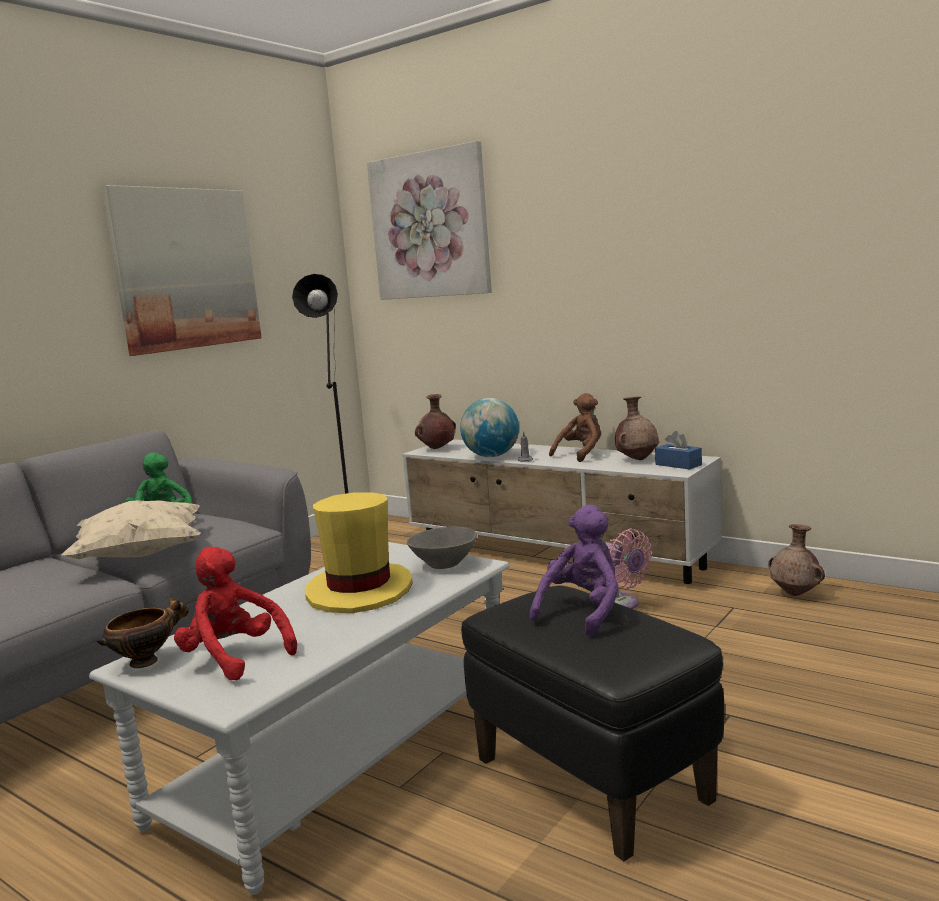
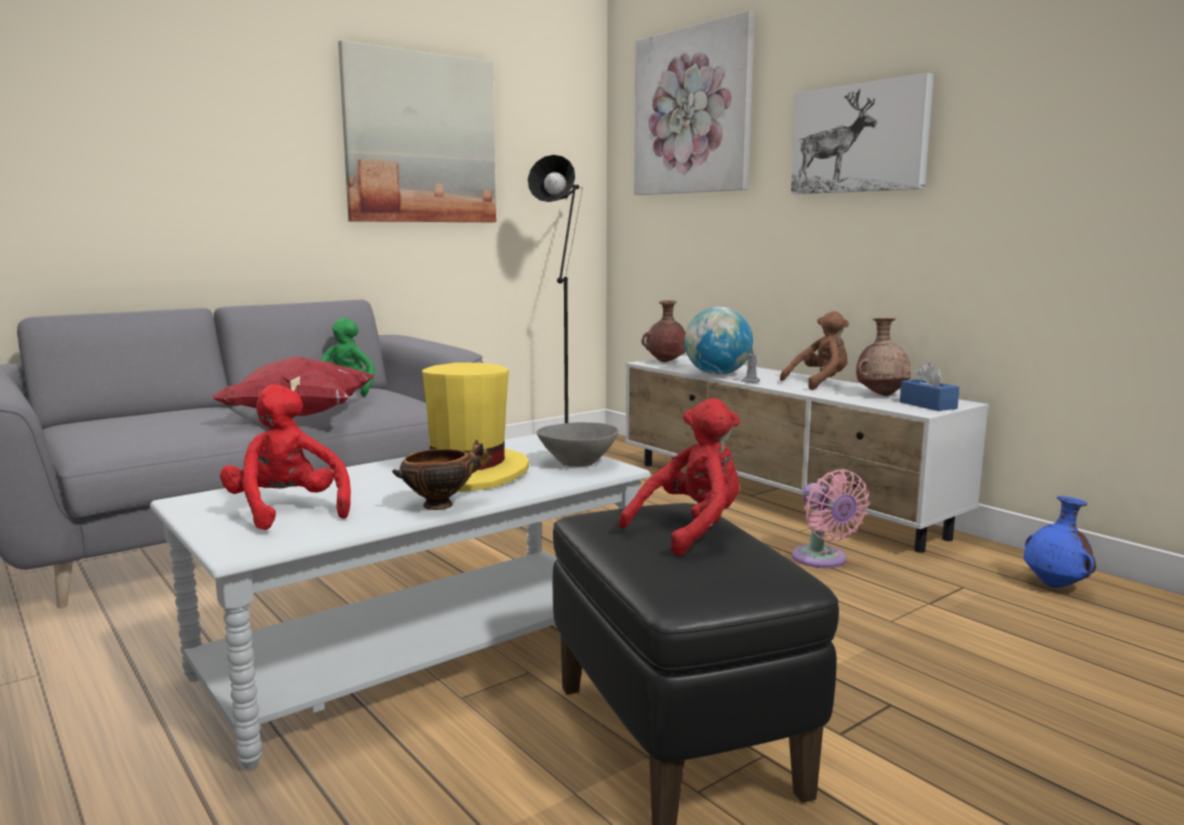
camera: 15 degrees right, 0 degrees up
(140, 556) = (299, 415): beige pillow -> red pillow
(147, 661) = (208, 500): bowl -> bowl (441, 505)
(583, 612) = (691, 531): purple plush toy -> red plush toy
(588, 249) = (859, 138): none -> picture
(796, 594) = (1056, 586): brown vase -> blue vase

